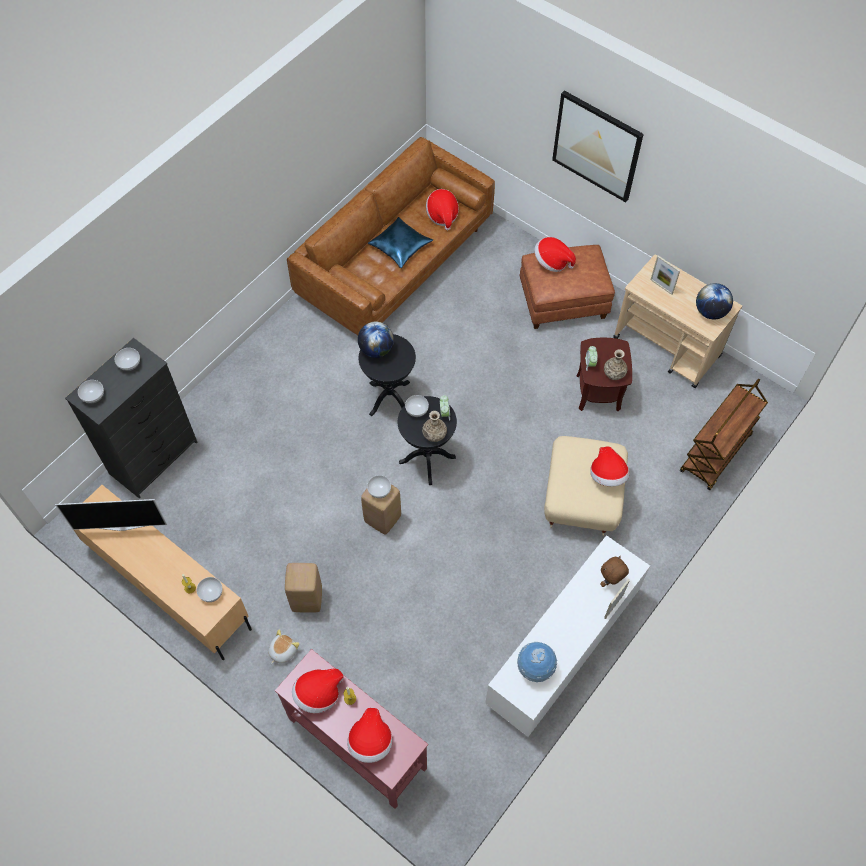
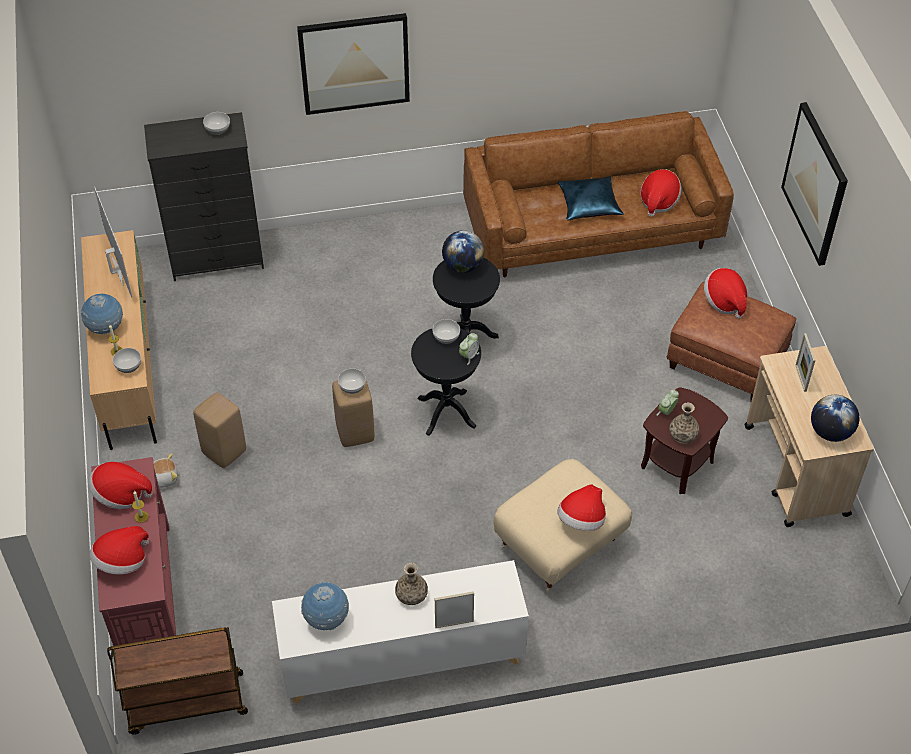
camera: 40 degrees right, 10 degrees down
(93, 396) = (165, 136): bowl -> none
(122, 526) = (115, 271): television -> television turned 150 degrees counterclockwise
(163, 576) = (106, 328): none -> globe
(199, 245) = (354, 63): none -> picture
(434, 434) = (441, 366): vase -> vase (411, 595)
(610, 581) = (474, 601): brown plush toy -> none
(715, 454) = (745, 601): brown cart -> brown cart (186, 704)

